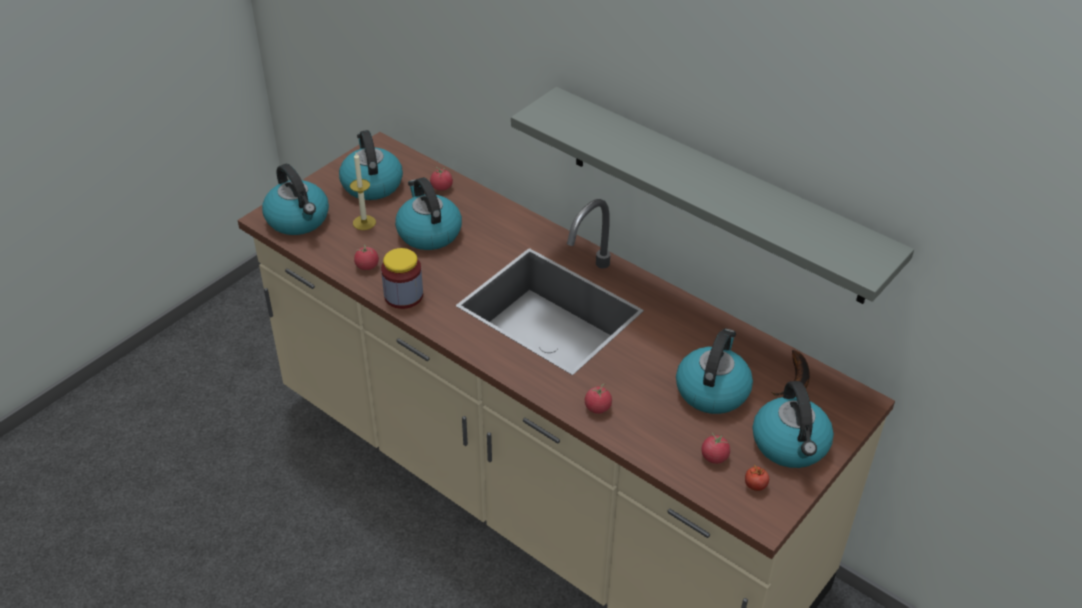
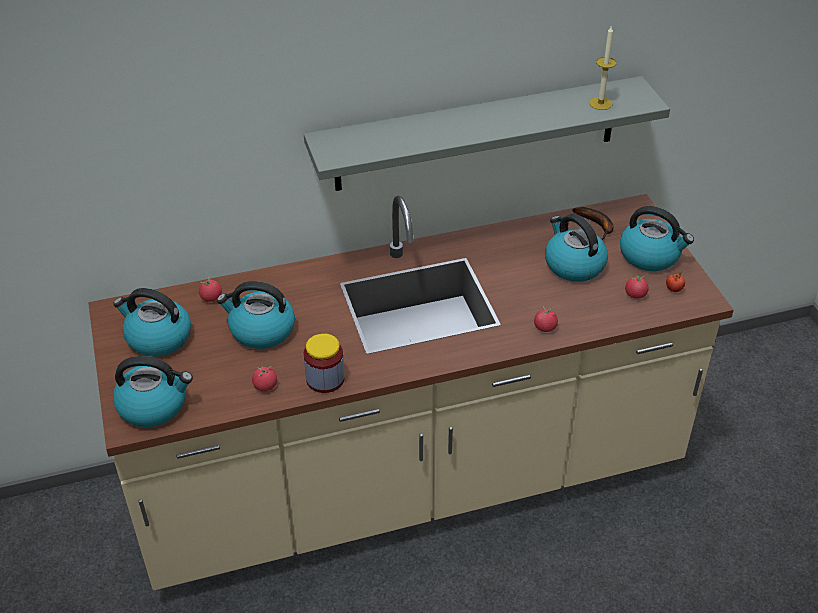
camera: 55 degrees left, 0 degrees up
(364, 222) = (205, 364): candle -> candle (600, 103)

